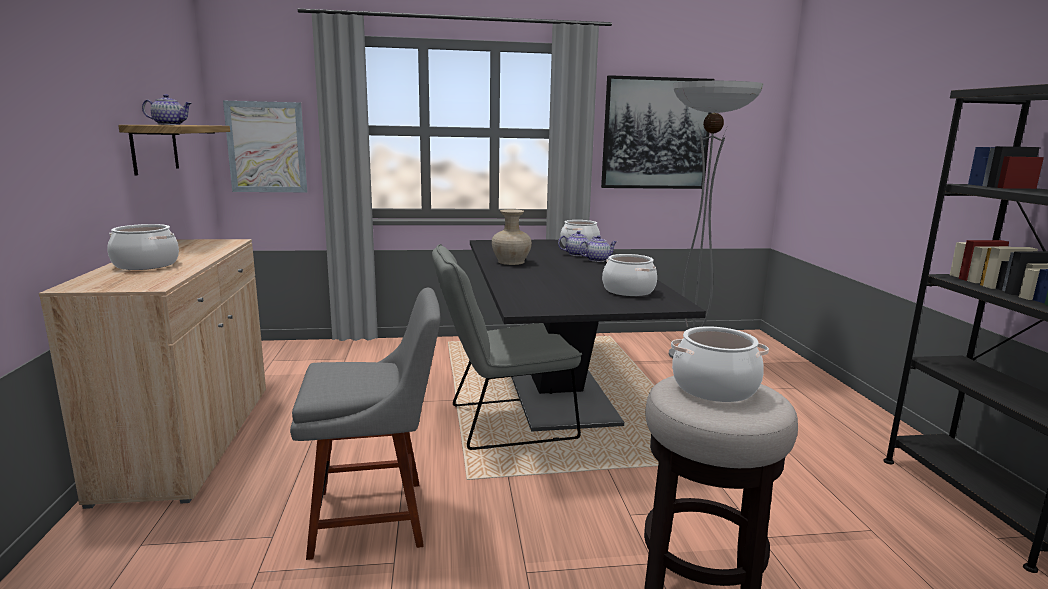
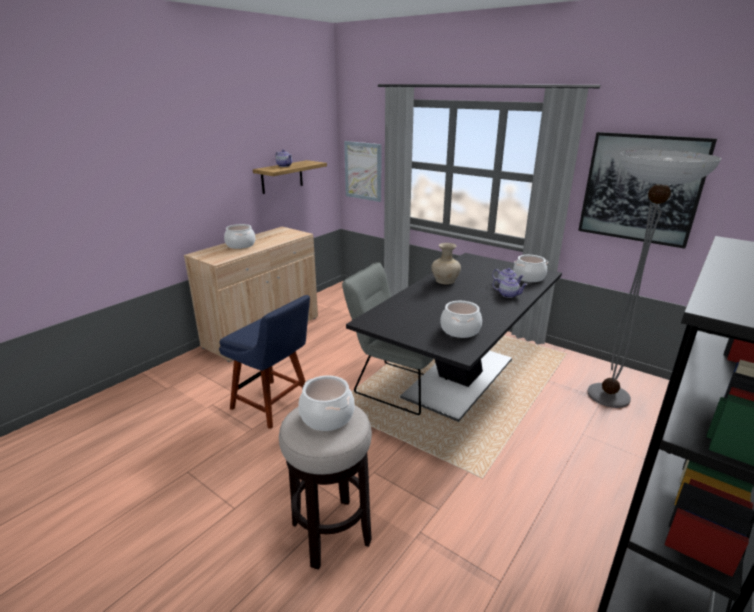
camera: 45 degrees right, 10 degrees up
(376, 516) = (274, 404): grey chair -> blue chair

